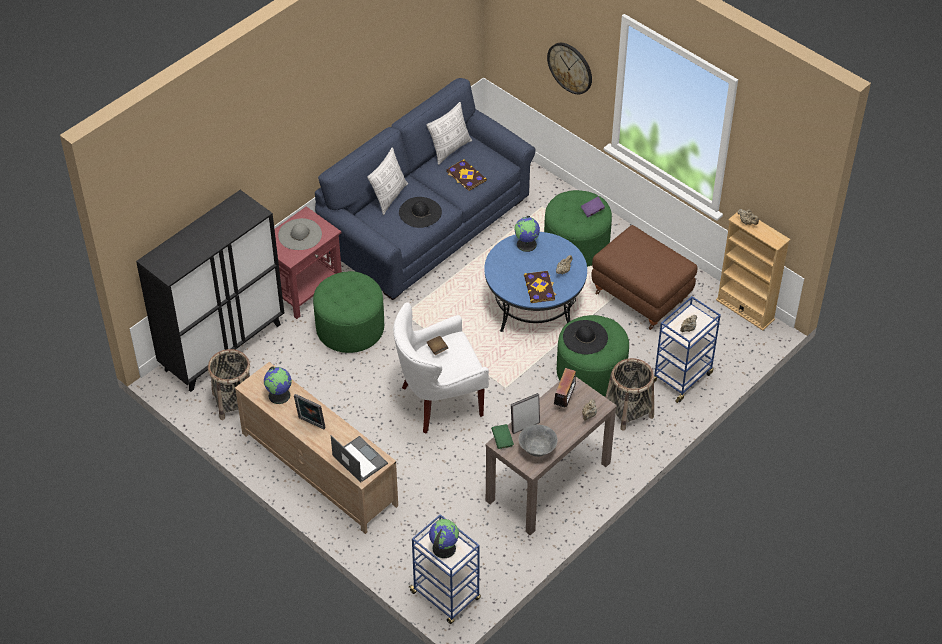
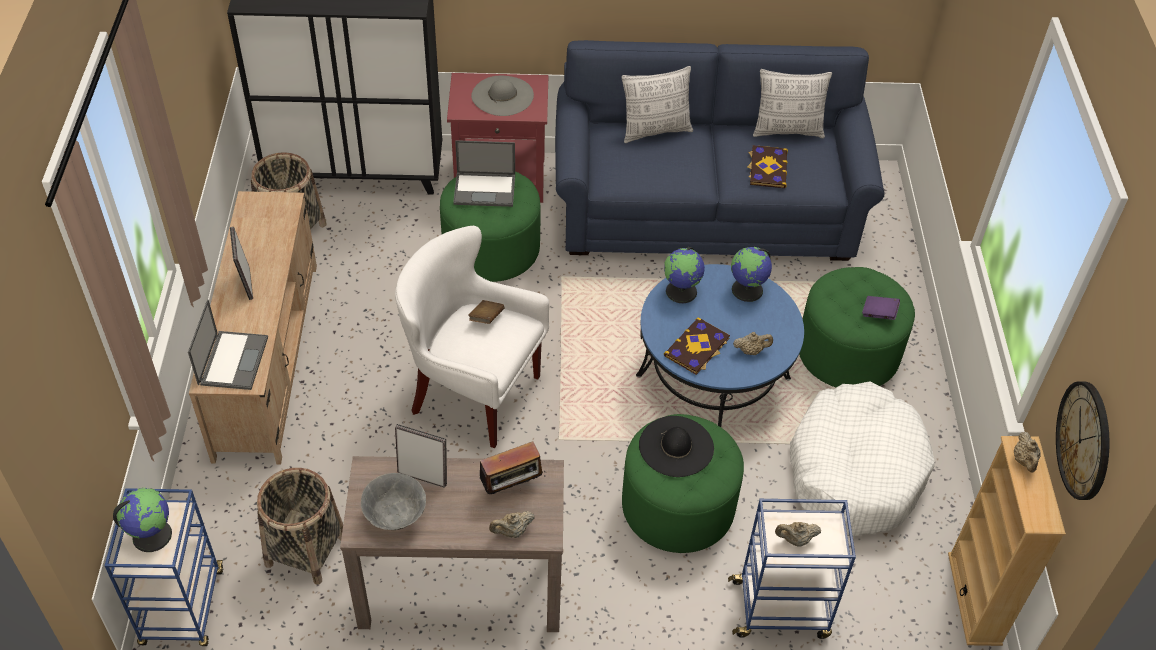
camera: 45 degrees right, 0 degrees up
(279, 395) = (263, 231): globe -> globe (682, 291)
(341, 292) = (485, 189): none -> laptop
(420, 212) = (666, 168): black hat -> none
(502, 440) = (375, 469): green book -> none
(570, 67) = (981, 96): wall clock -> wall clock (1084, 440)
(628, 411) = (662, 590): basket -> basket (306, 550)
(642, 296) = (855, 471): brown ottoman -> white dog bed

